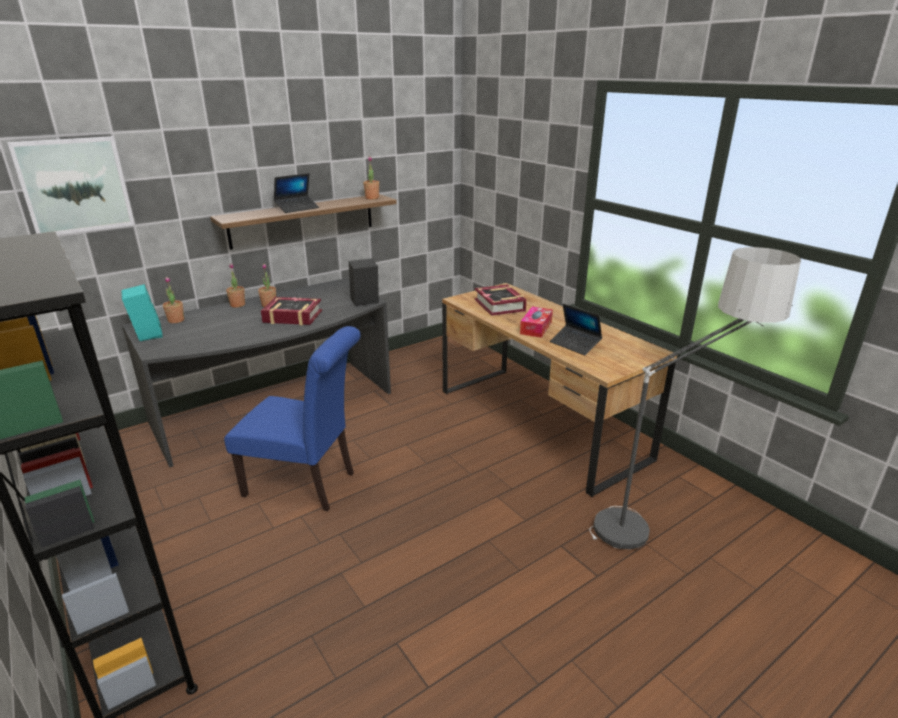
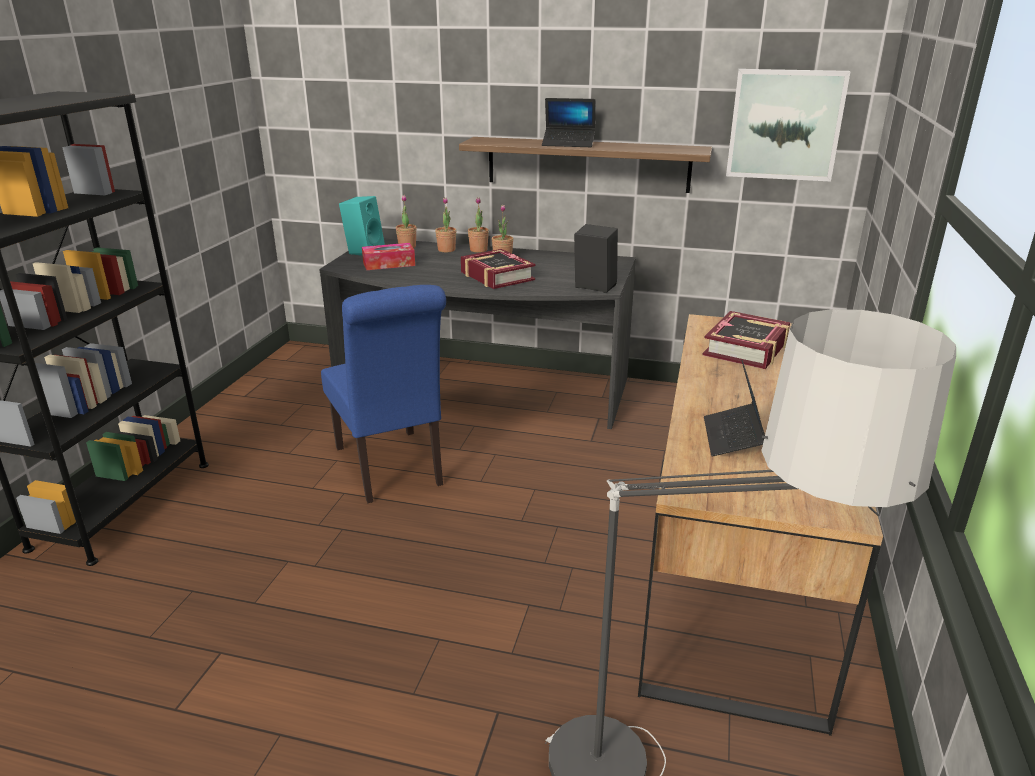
camera: 50 degrees right, 0 degrees up
(75, 185) = (349, 80): picture -> picture (785, 125)
(372, 198) = (685, 148): potted plant -> potted plant (446, 250)
(536, 328) = (728, 394): tissue box -> tissue box (389, 264)

